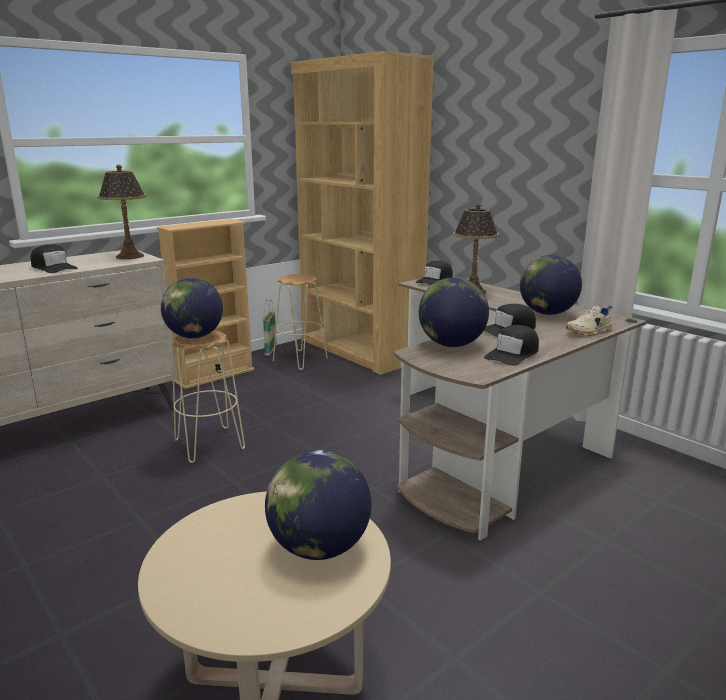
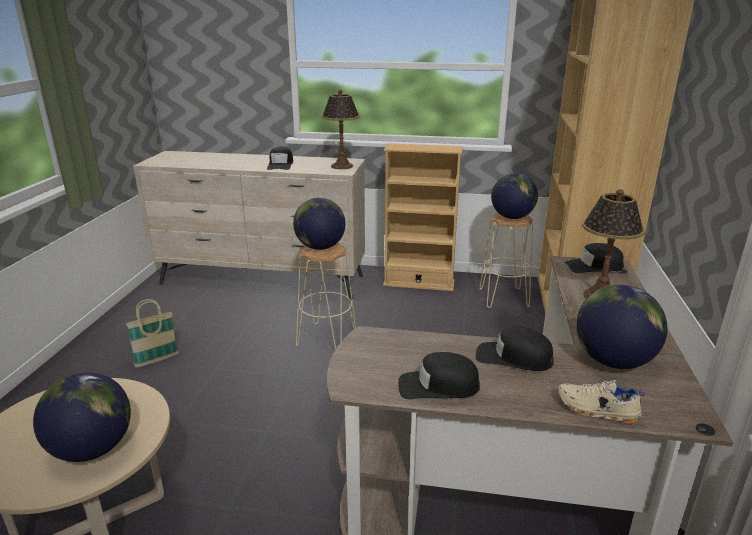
camera: 50 degrees right, 5 degrees up
(270, 351) = (494, 279): basket -> basket (157, 360)
(452, 345) = (414, 345): globe -> globe (512, 217)

